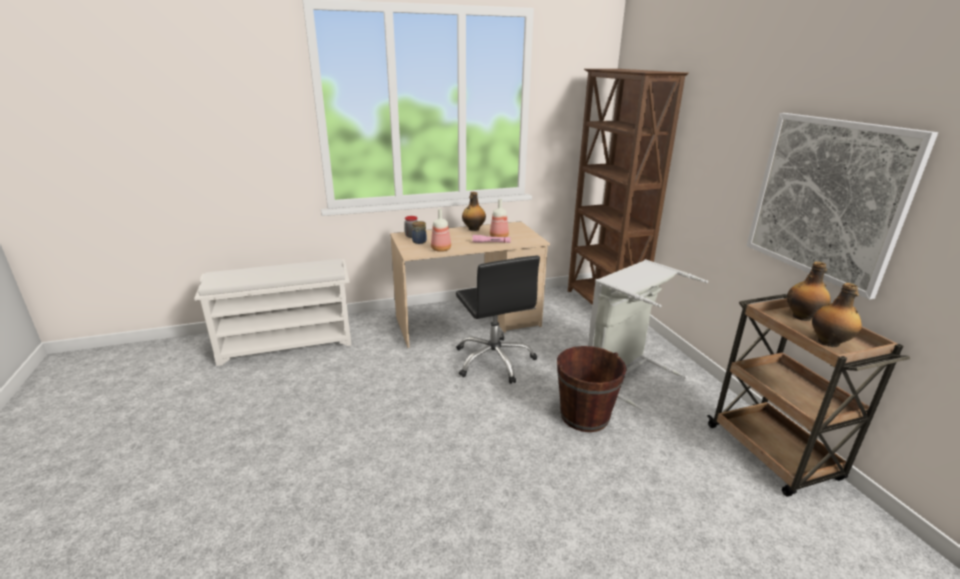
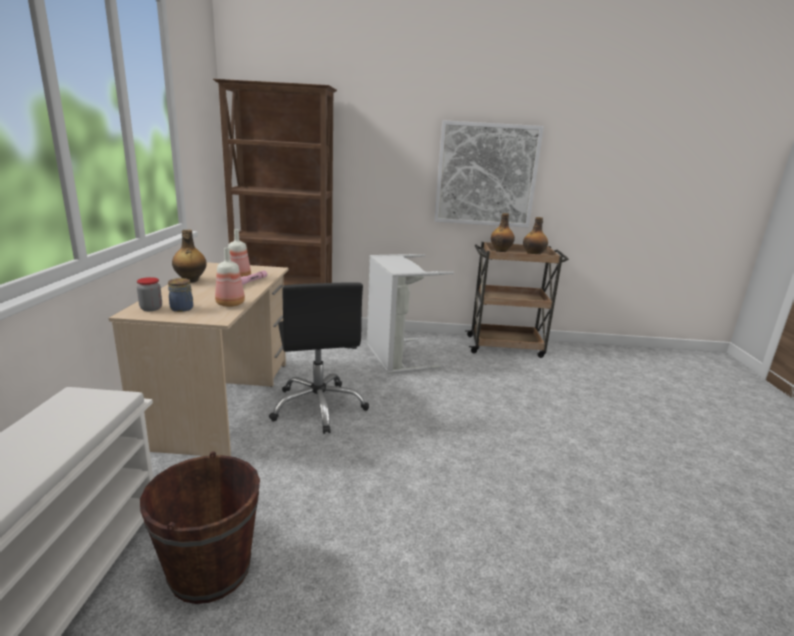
camera: 70 degrees left, 5 degrees down
(494, 360) = (318, 407): black office chair -> black office chair turned 75 degrees clockwise
(584, 416) = (437, 390): brown bucket -> brown bucket (210, 570)

